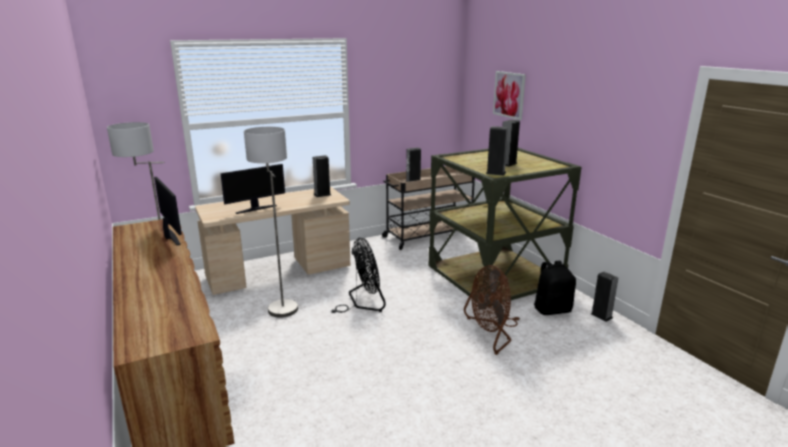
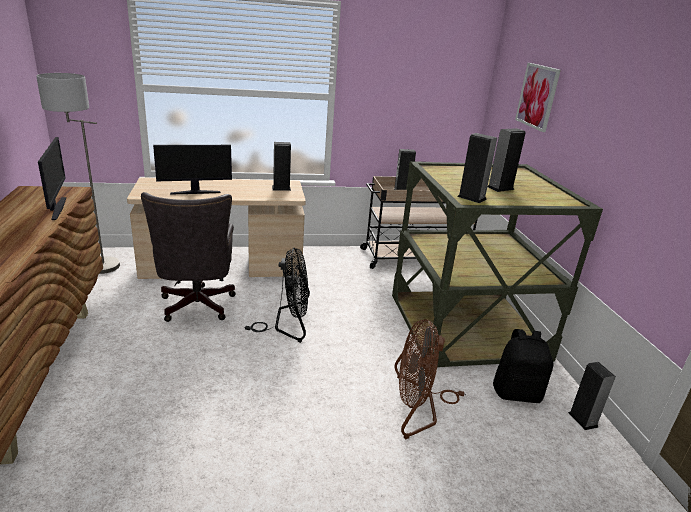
camera: 15 degrees right, 5 degrees up
(280, 305) = (197, 307): grey floor lamp -> grey office chair

